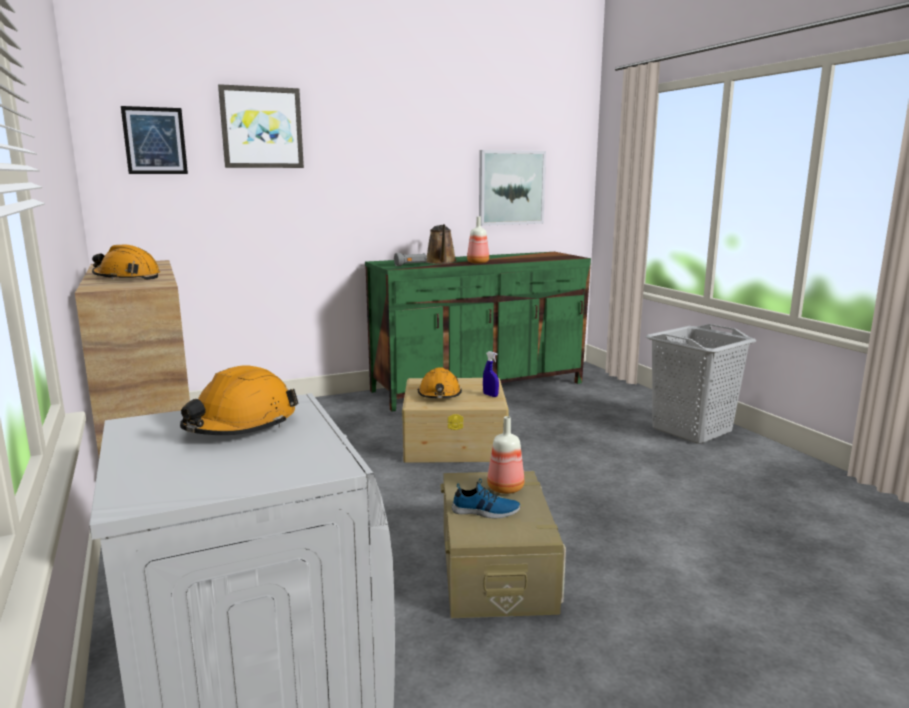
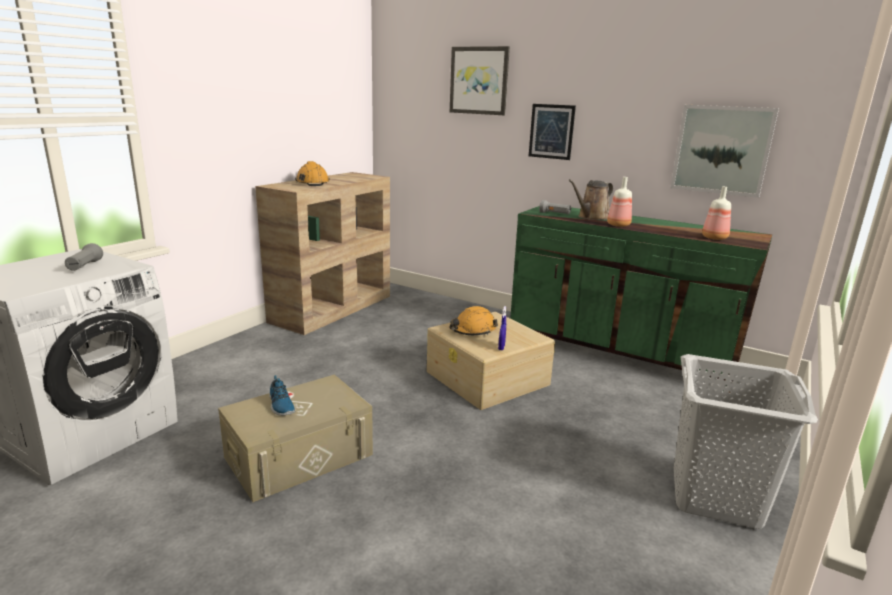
camera: 55 degrees right, 5 degrees up
(155, 141) = (412, 90): picture -> picture (551, 131)
(241, 425) = (84, 266): orange hard hat -> grey flashlight
(504, 488) = (326, 402): bottle -> bottle (714, 238)

